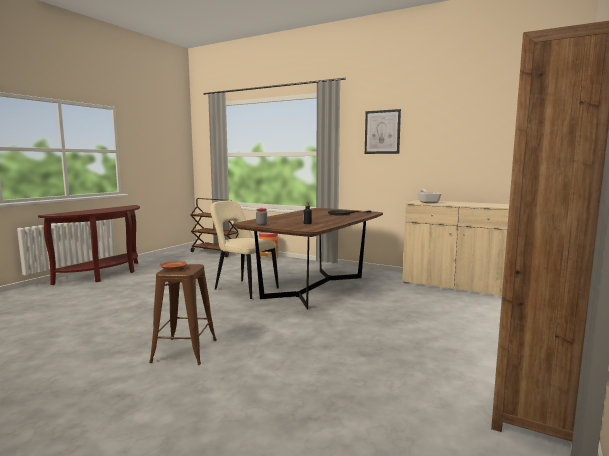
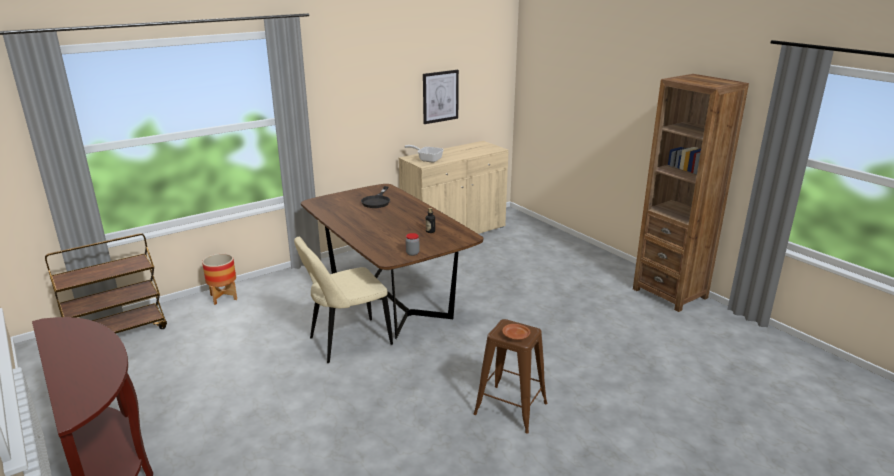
camera: 65 degrees left, 15 degrees up
(382, 132) = (353, 83): picture -> picture (440, 96)

